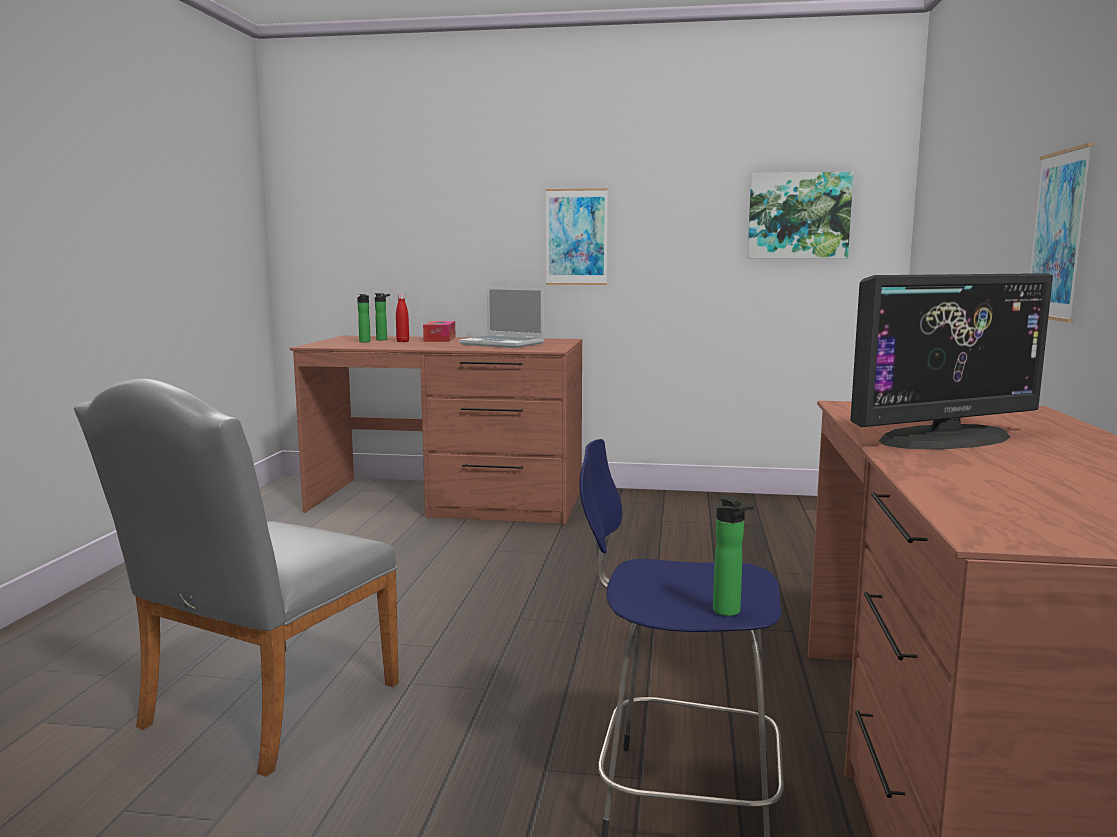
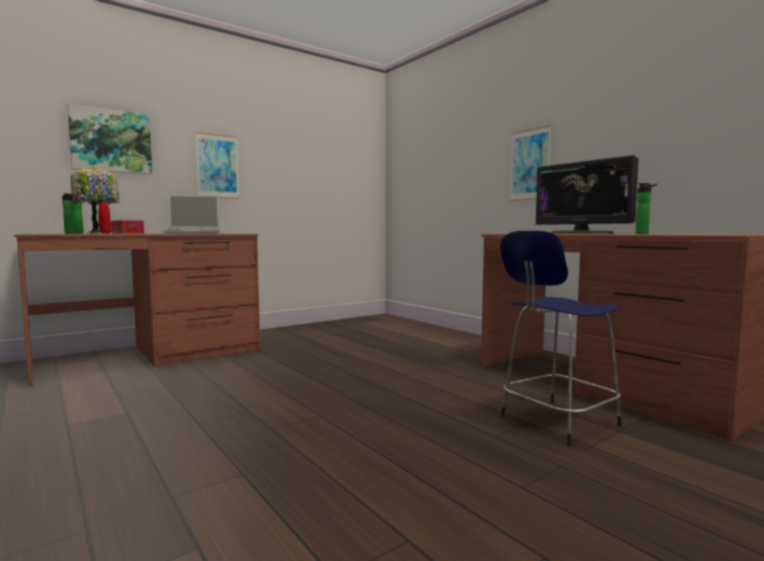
camera: 45 degrees left, 5 degrees down
(259, 711) = (292, 485): grey chair -> none
(374, 346) = (97, 233): none -> table lamp
(729, 612) = (601, 305): bottle -> bottle (644, 234)
(798, 216) = (339, 165): picture -> picture (111, 141)
(944, 438) = (581, 233): monitor -> monitor turned 120 degrees clockwise

